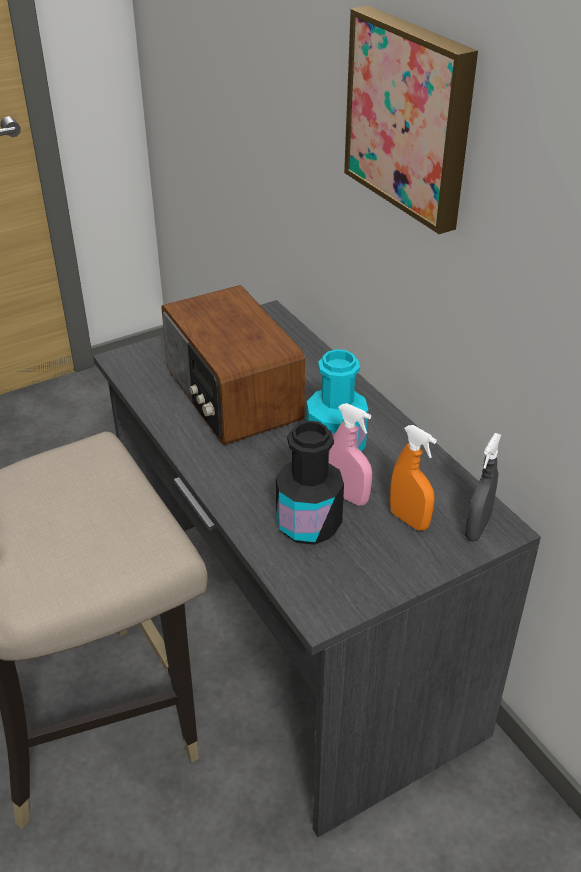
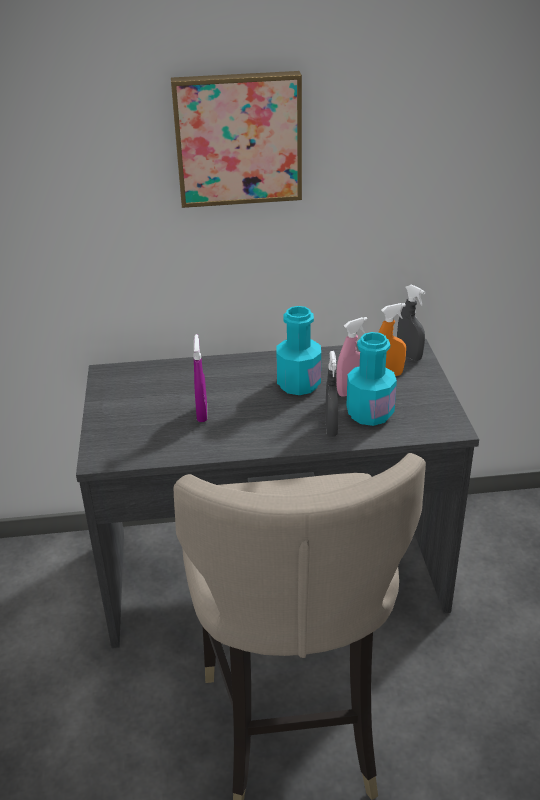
camera: 65 degrees left, 5 degrees down
(231, 396) = (202, 414): radio -> purple spray bottle
(257, 499) = (331, 428): none -> grey spray bottle
(309, 524) = (370, 413): black bottle -> turquoise bottle

